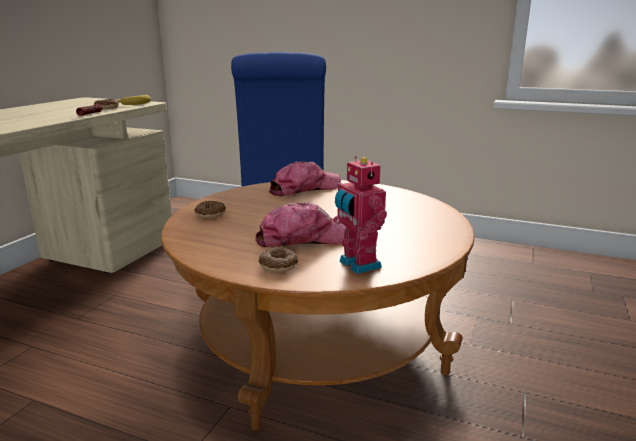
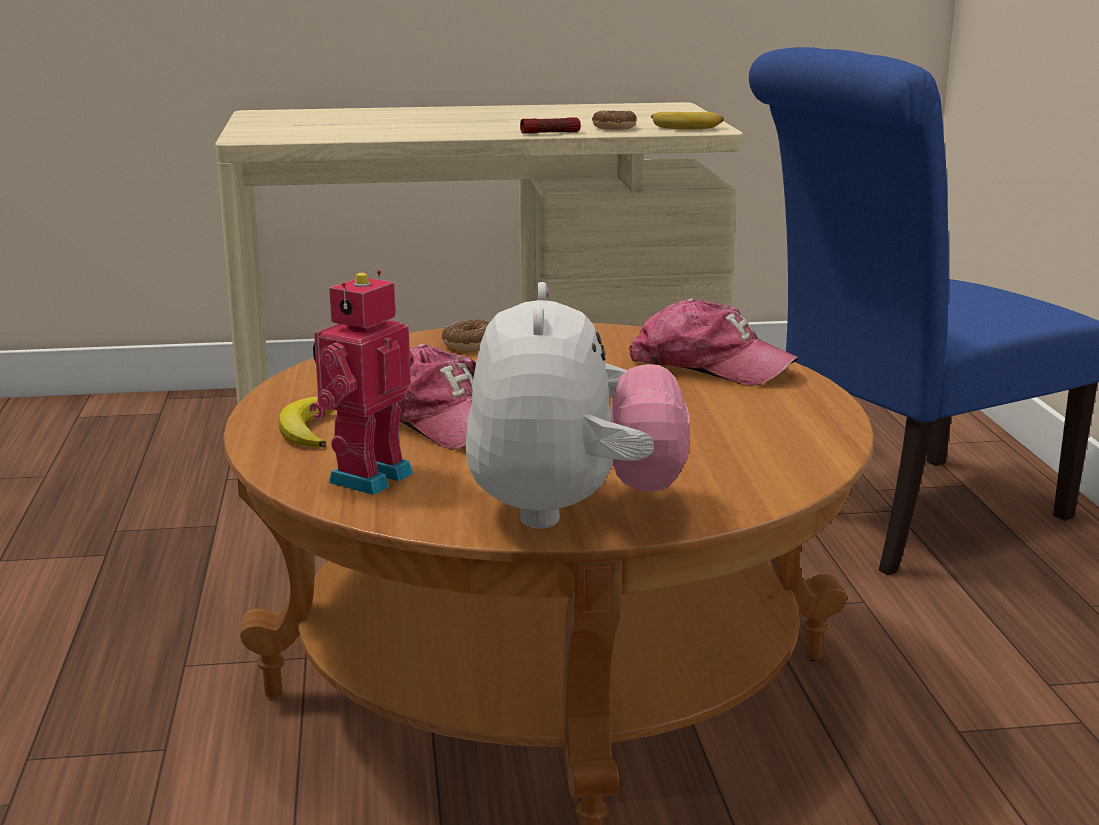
camera: 60 degrees right, 0 degrees up
(278, 266) = (307, 430): donut -> banana
(433, 238) = (572, 511): none -> plush toy

